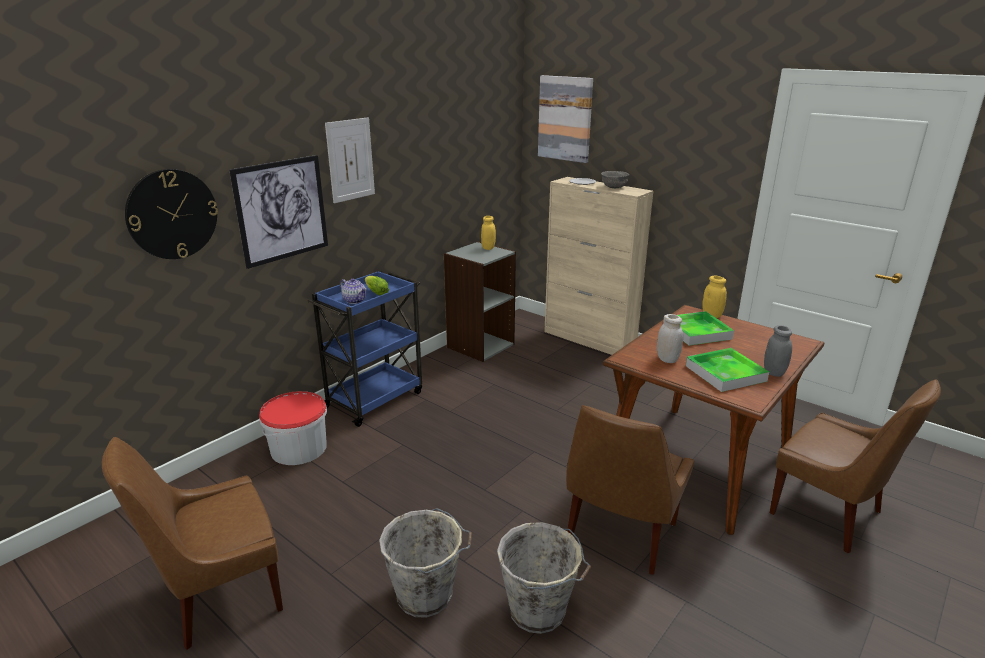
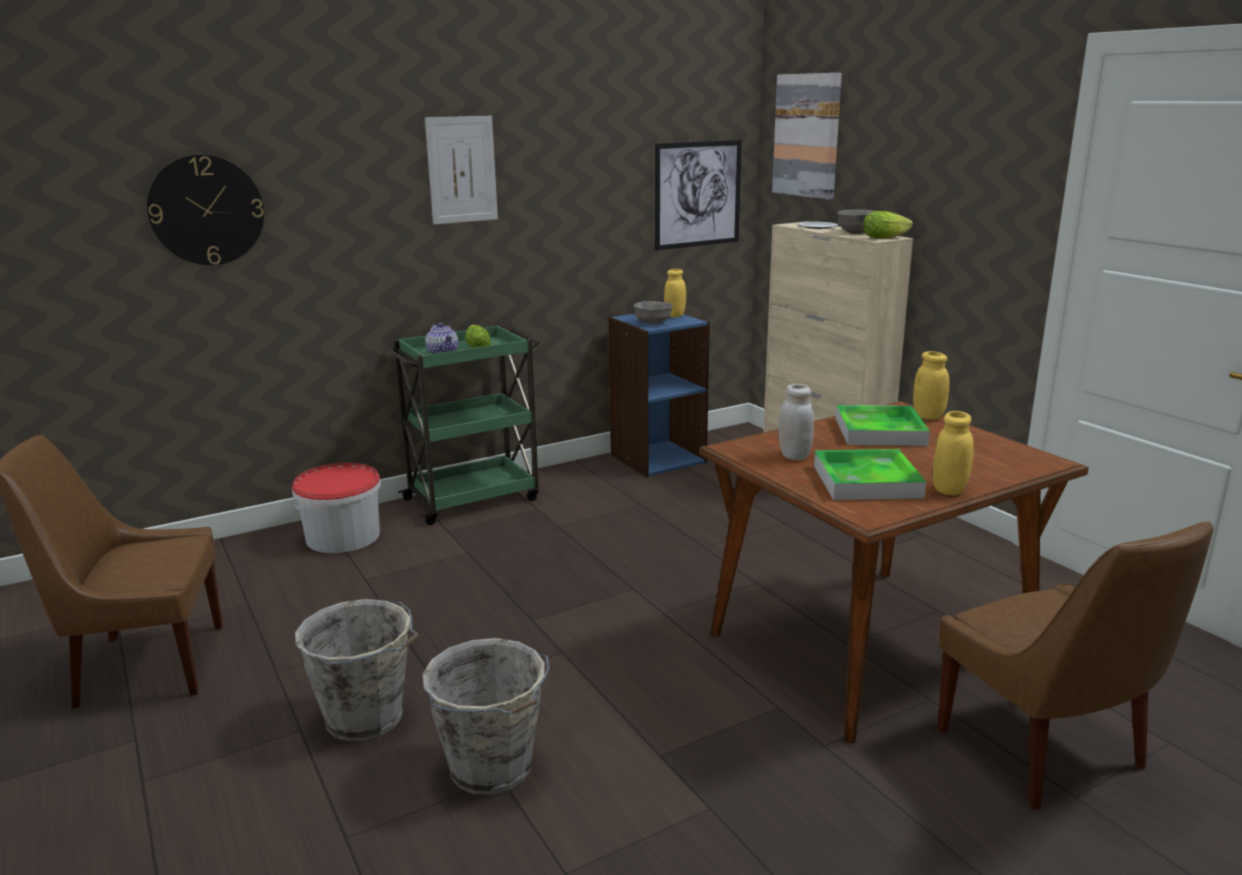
camera: 20 degrees right, 5 degrees down
(282, 210) = (356, 224): picture -> picture (697, 194)
(375, 399) = (474, 499): blue cart -> green cart
(479, 256) = (652, 323): none -> grey bowl
(480, 345) = (657, 458): grey bookcase -> blue bookcase
(619, 535) = (675, 708): brown chair -> none
(638, 191) = (887, 237): none -> lettuce
(774, 372) = (949, 490): grey jar -> yellow jar

